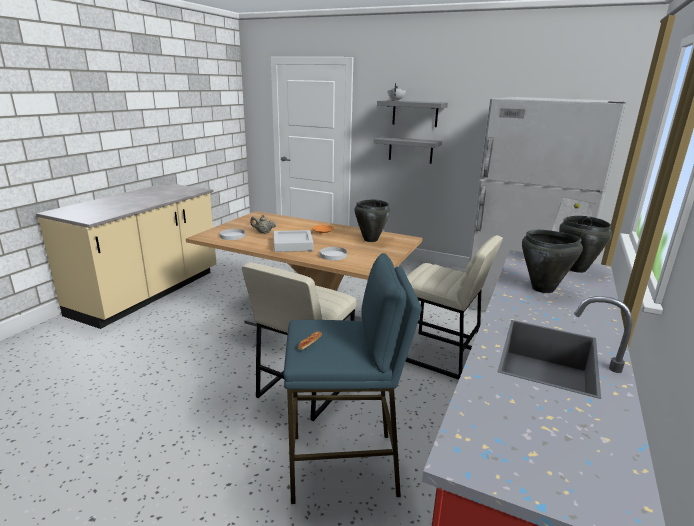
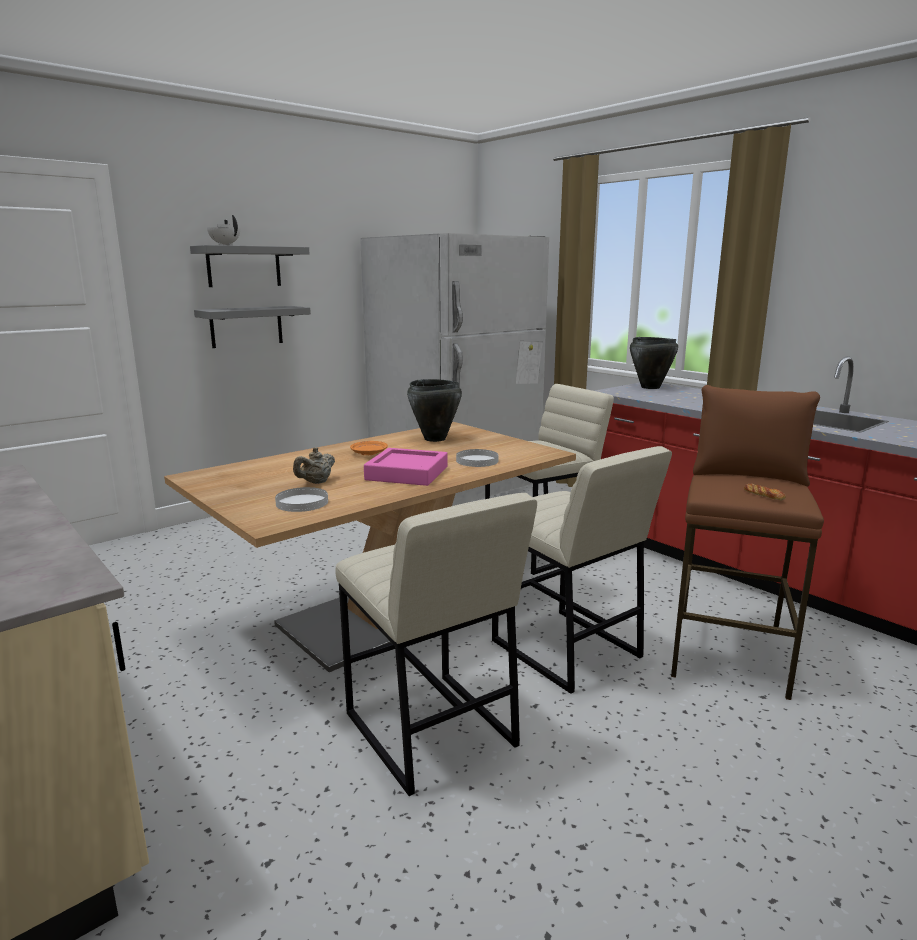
camera: 65 degrees left, 5 degrees down
(207, 361) = (432, 731): none -> beige chair
(293, 245) = (407, 473): grey tray -> pink tray
(344, 466) = (729, 652): blue stool -> brown stool
(543, 289) = (695, 400): black cooking pot -> none

